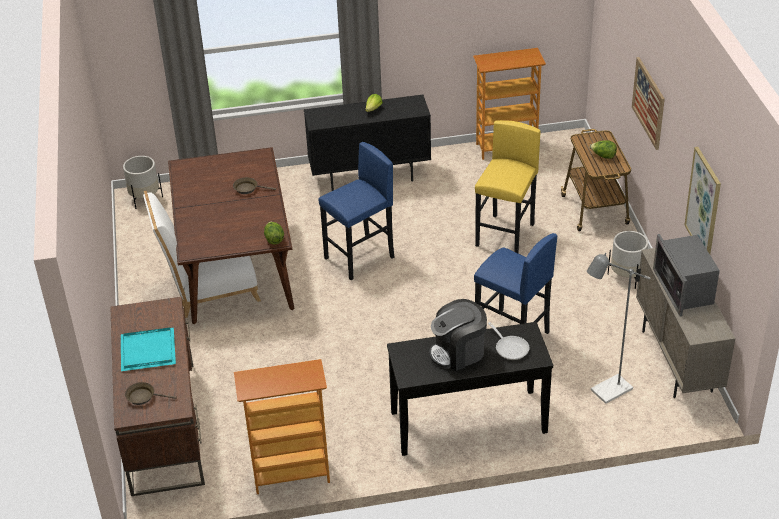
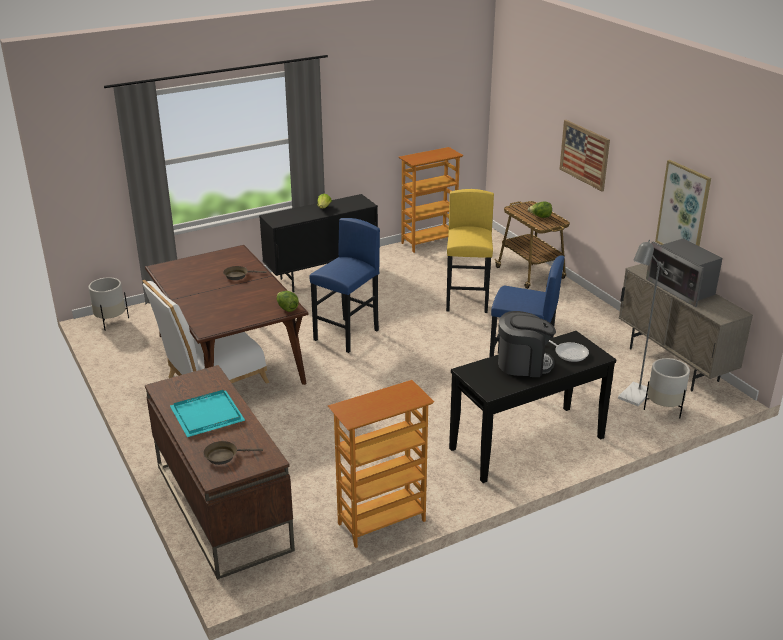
camera: 20 degrees left, 10 degrees down
(458, 352) = (523, 364): coffee machine -> coffee machine turned 135 degrees counterclockwise
(627, 276) = (589, 313): white planter -> white planter (663, 408)

